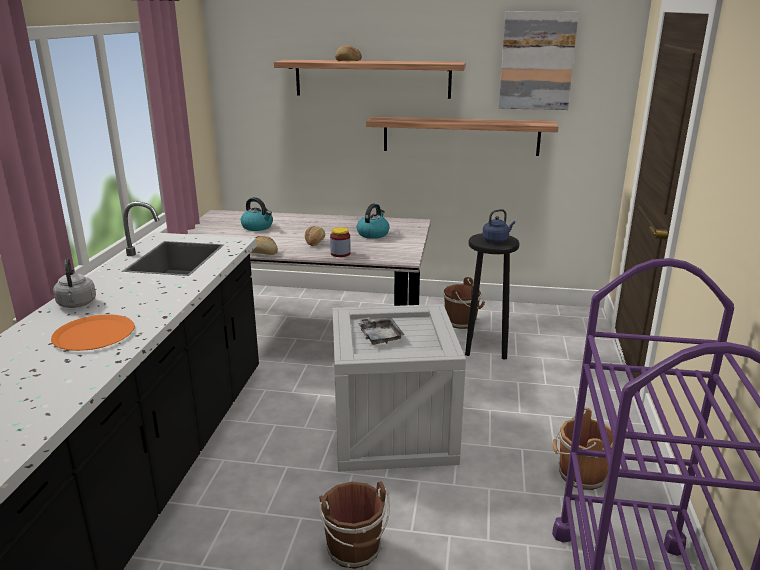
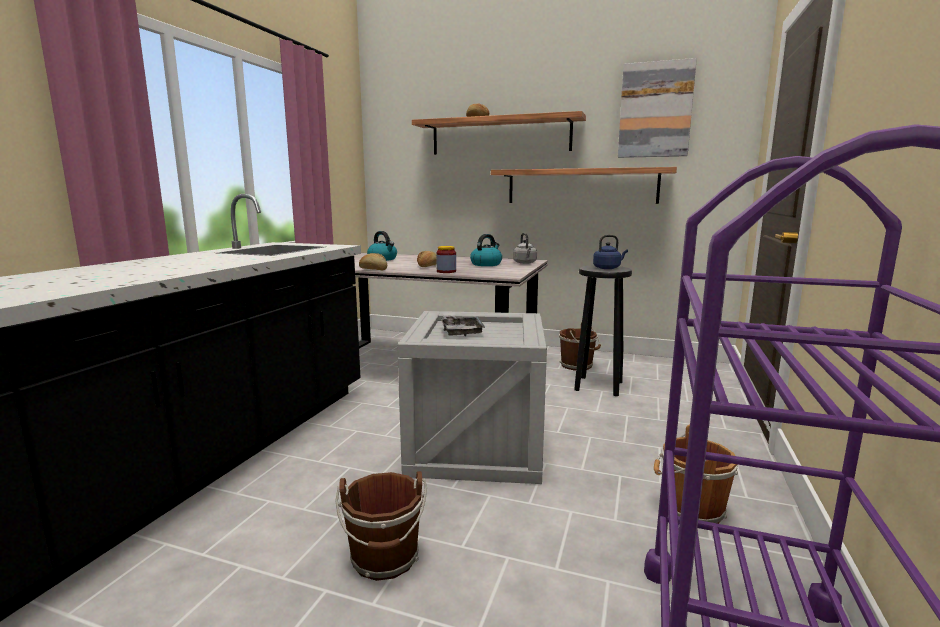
camera: 10 degrees right, 10 degrees down
(77, 304) = (143, 262): grey kettle -> grey kettle (525, 263)
(94, 334) = (128, 273): orange plate -> none

